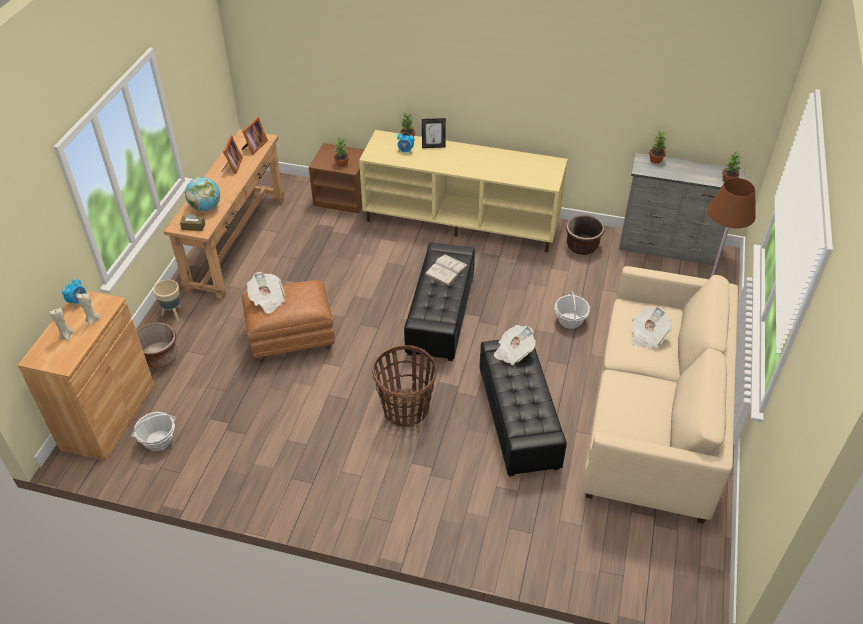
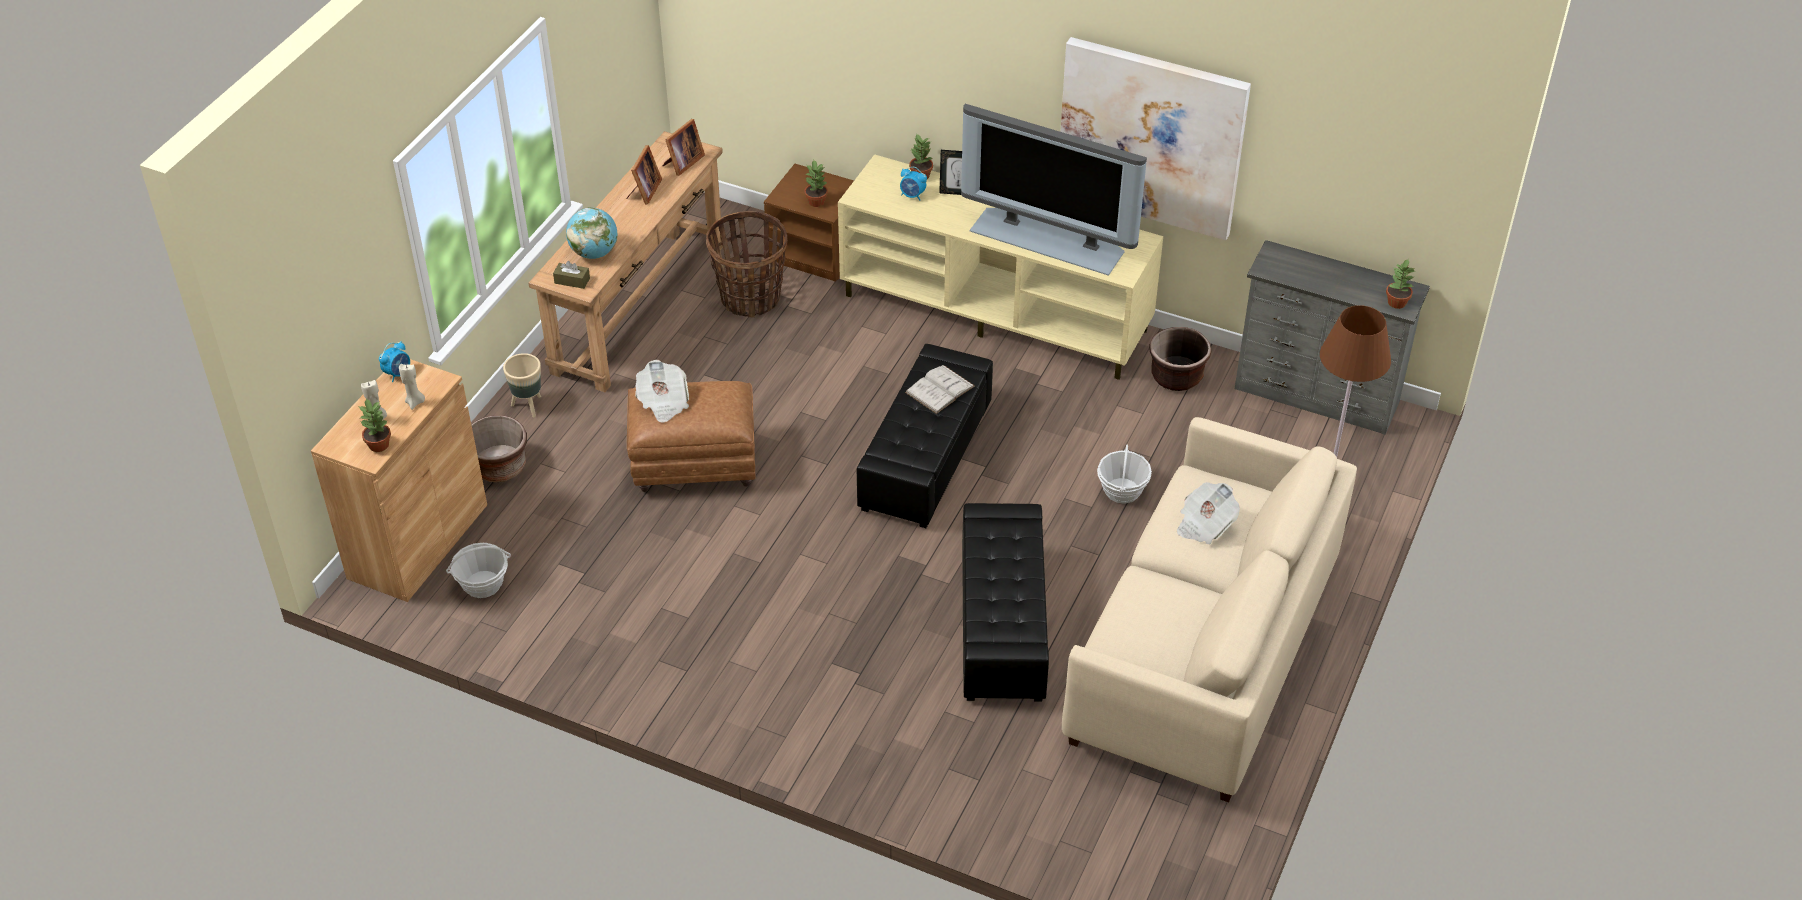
camera: 10 degrees right, 0 degrees up
(406, 409) = (841, 588): basket -> basket (751, 298)
(497, 167) = (1048, 238): none -> television
(513, 352) = (1007, 524): newspaper -> none
(560, 93) = (1151, 136): none -> picture
(655, 160) = (1293, 256): potted plant -> potted plant (379, 444)

